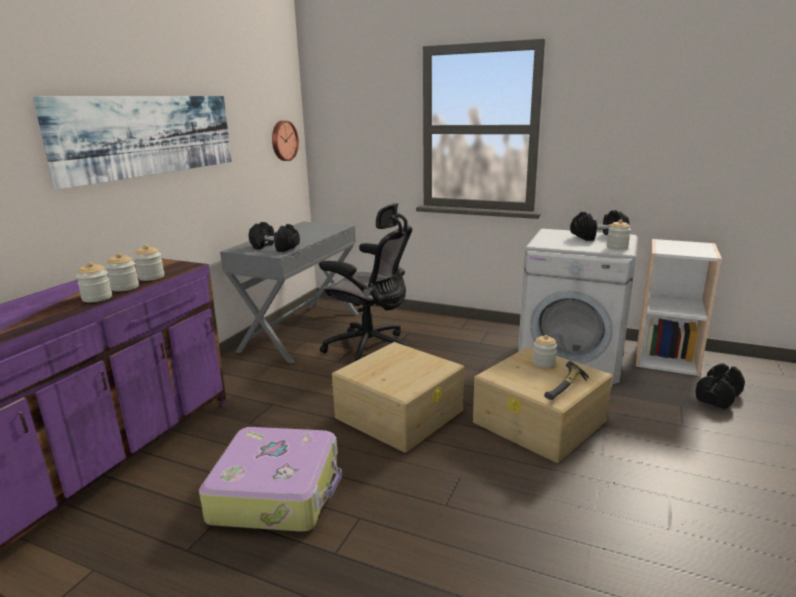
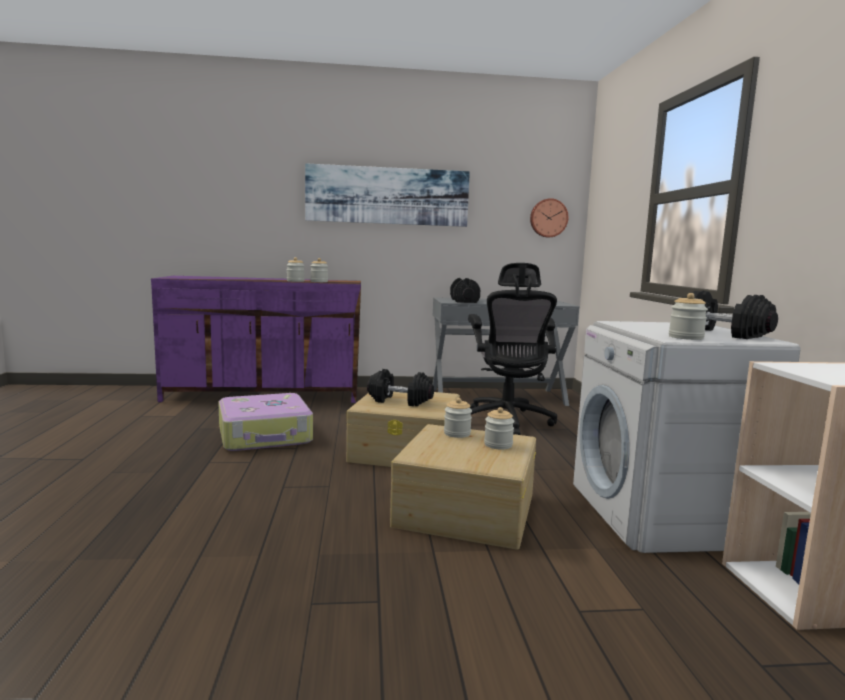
camera: 60 degrees right, 10 degrees down
(97, 298) = (273, 280): jar -> jar (457, 433)
(566, 388) = (448, 458): hammer -> none
(718, 397) = (738, 651): black dumbbell -> black dumbbell (399, 401)

